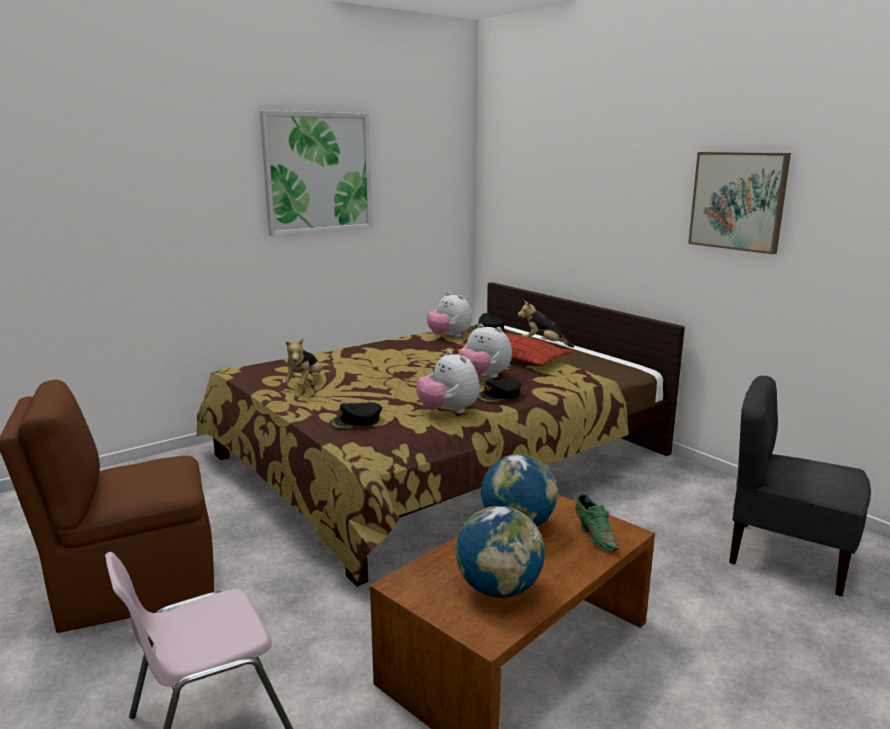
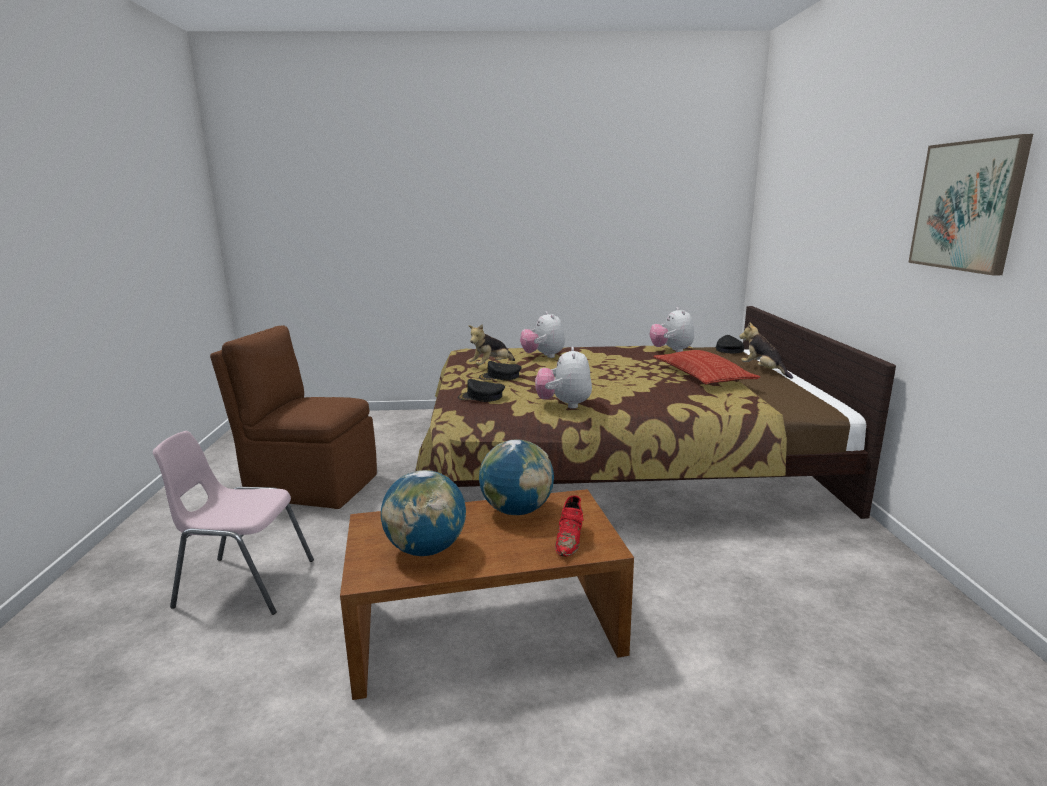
camera: 35 degrees right, 0 degrees up
(318, 173) = (574, 190): picture -> none
(484, 377) = (642, 386): plush toy -> plush toy (543, 356)
(499, 396) = (630, 402): black cap -> black cap (500, 377)
(594, 536) = (570, 540): green shoe -> red shoe
(787, 556) = (891, 664): grey chair -> none

